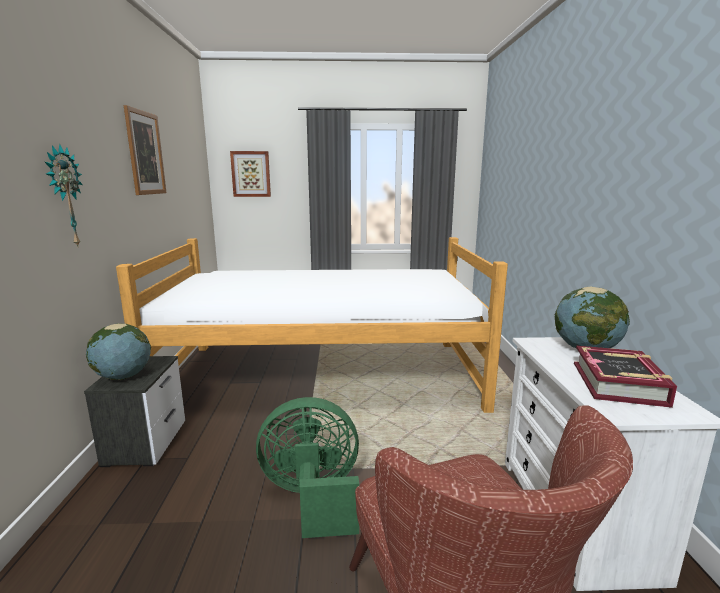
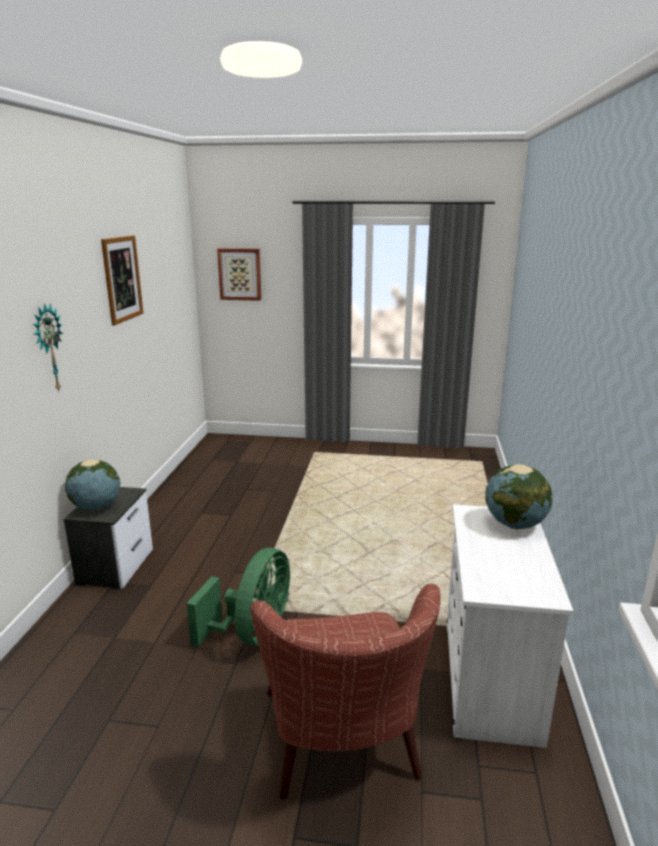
camera: 10 degrees right, 5 degrees up
(313, 498) = (253, 634): green fan -> green fan turned 105 degrees clockwise
(323, 375) = (297, 512): bed -> none
(619, 383) = (511, 564): book -> none

